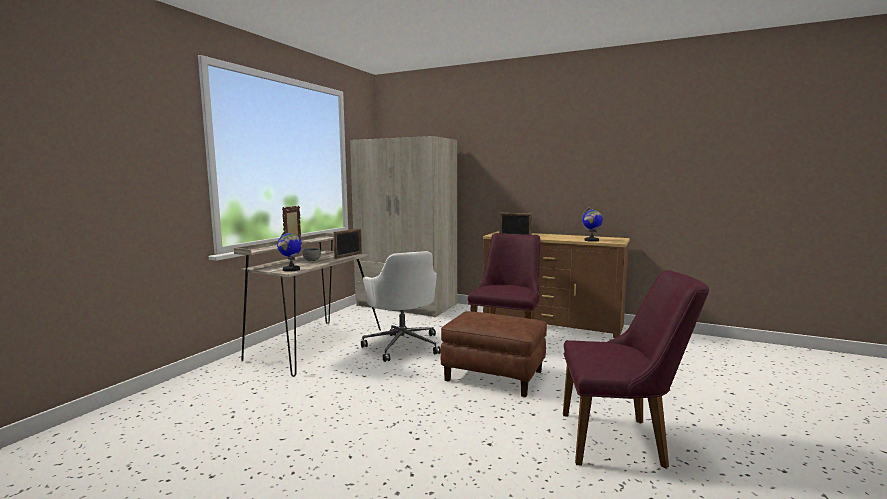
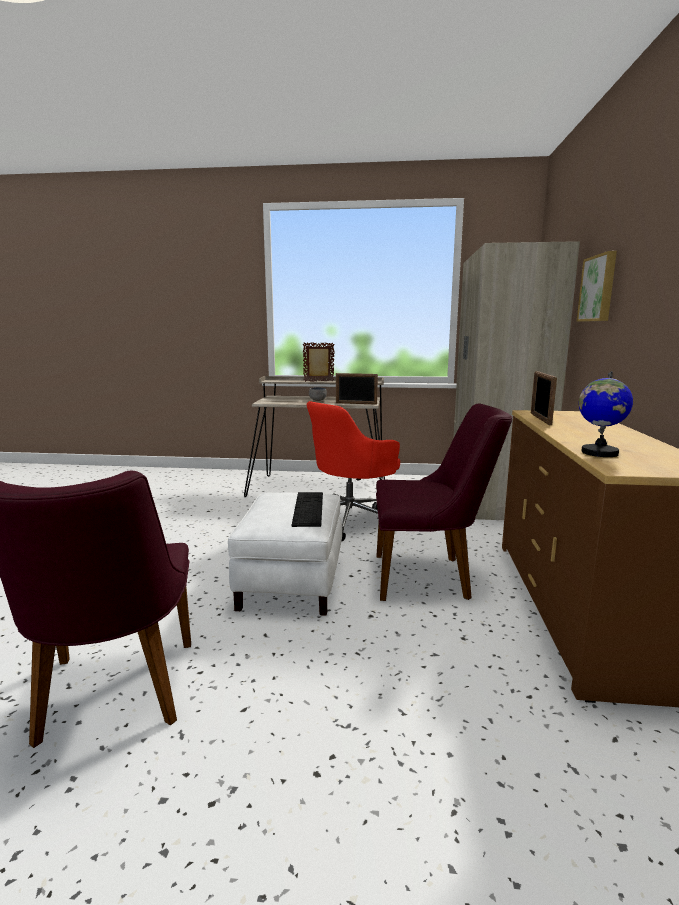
camera: 70 degrees right, 5 degrees up
(291, 269) = (270, 402): globe -> none
(403, 345) = (351, 520): white office chair -> red office chair
(484, 167) = (599, 288): none -> picture
(494, 375) = (292, 583): brown ottoman -> white ottoman
(500, 316) = (308, 508): none -> keyboard

